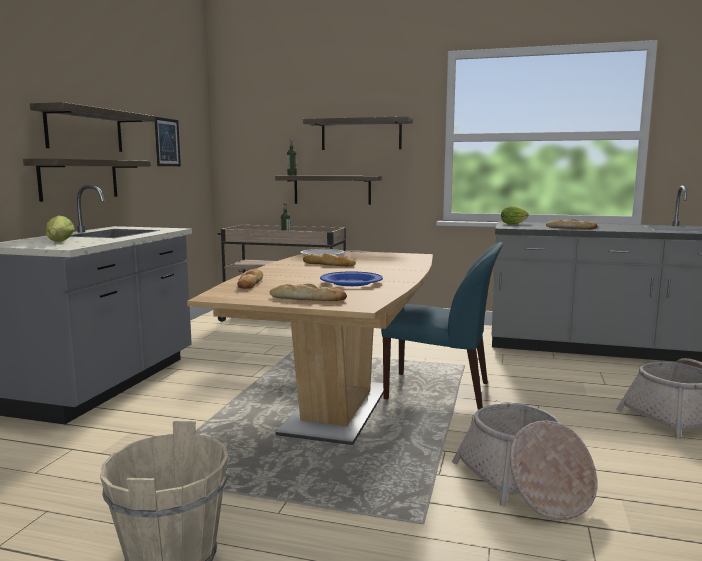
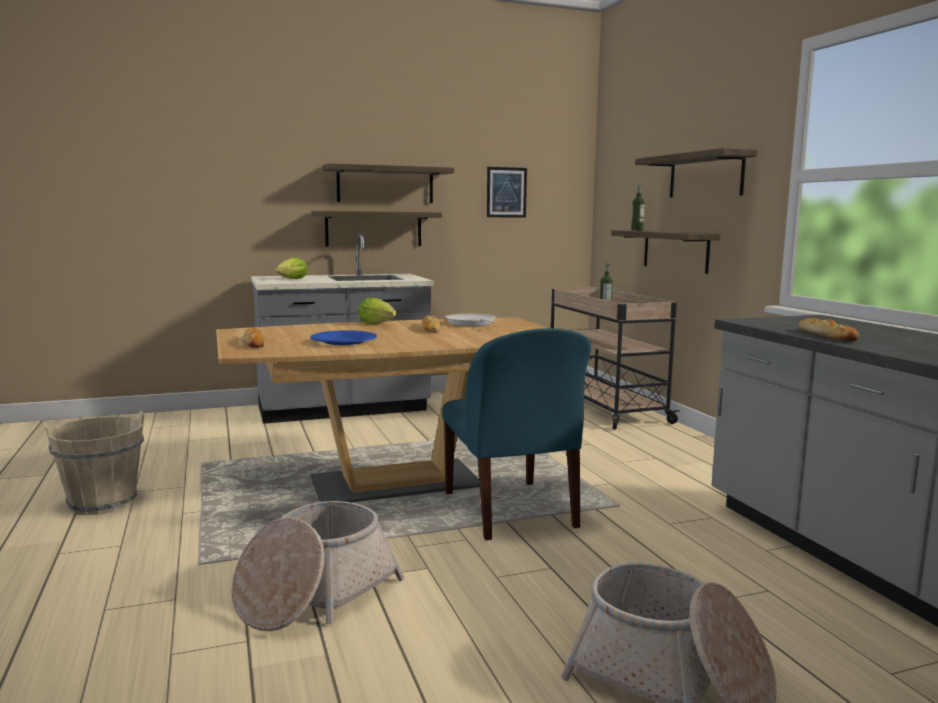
camera: 55 degrees right, 0 degrees up
(250, 283) = (300, 328): bread -> none
(514, 224) = (801, 320): lettuce -> lettuce (378, 324)

